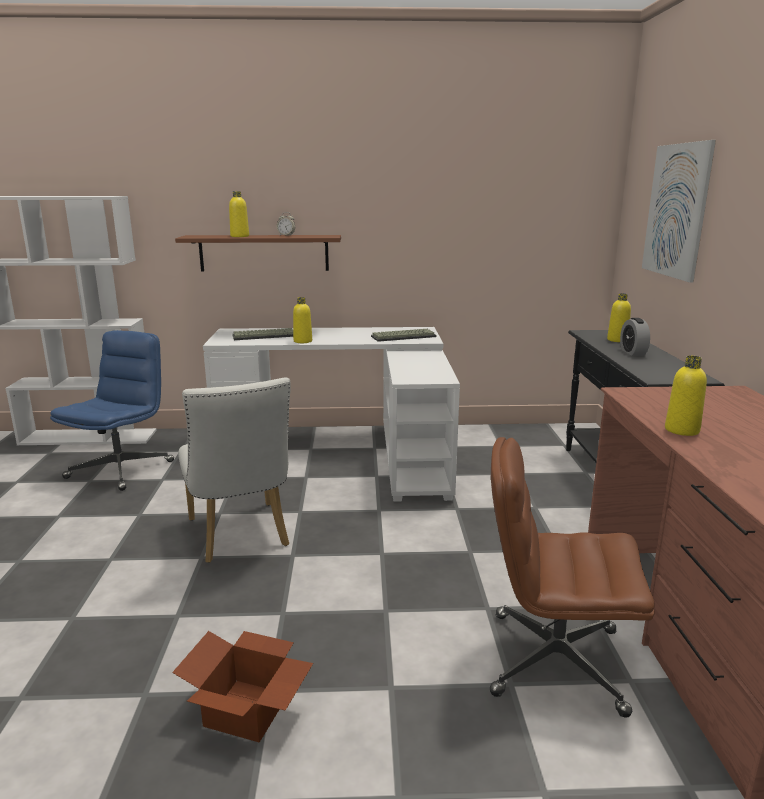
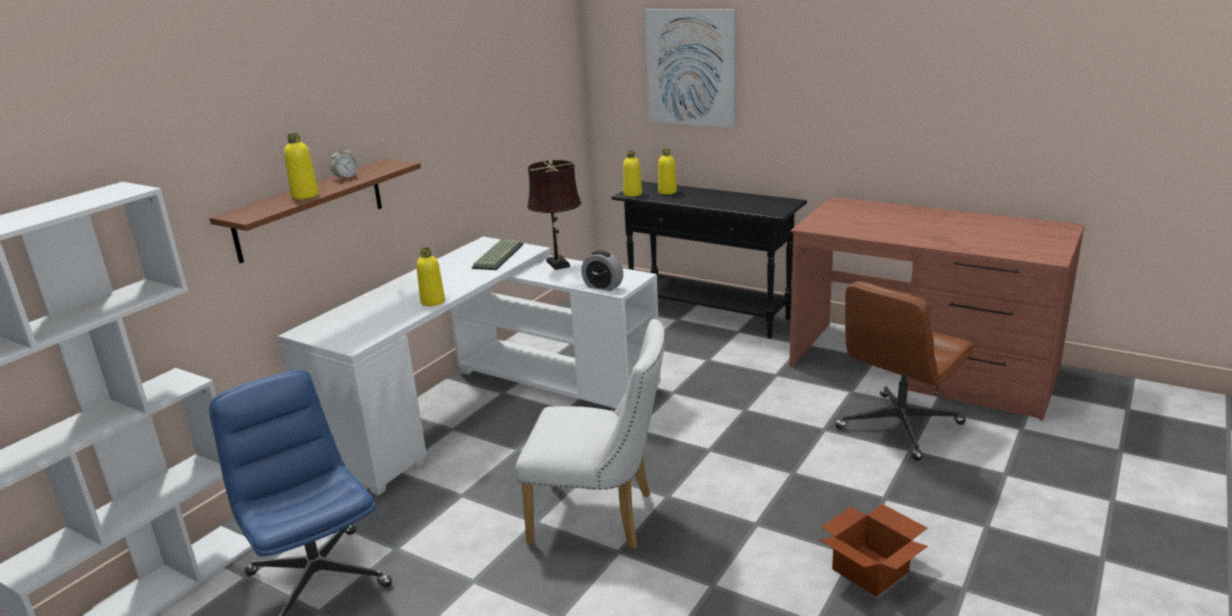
camera: 55 degrees left, 5 degrees up
(265, 335) = (369, 316): keyboard -> none
(427, 356) = (559, 265): none -> brown table lamp
(632, 352) = (706, 198): alarm clock -> alarm clock (603, 286)
(682, 430) = (895, 236): yellow bottle -> yellow bottle (632, 194)

